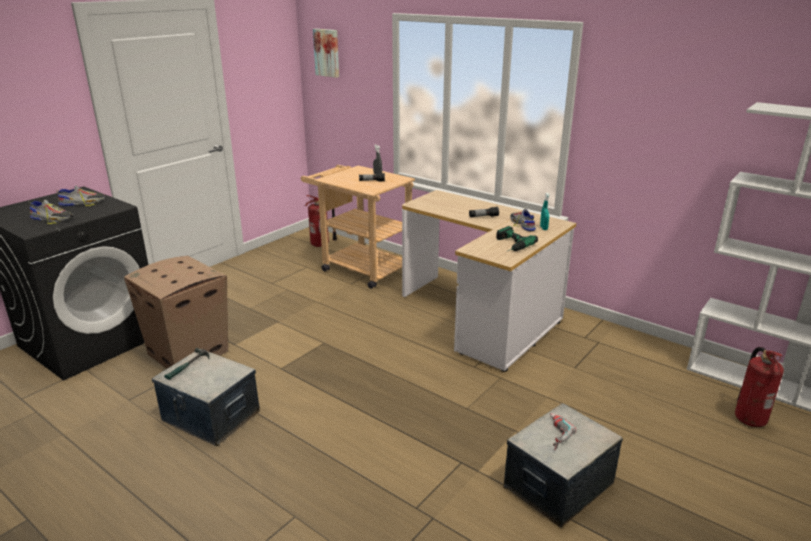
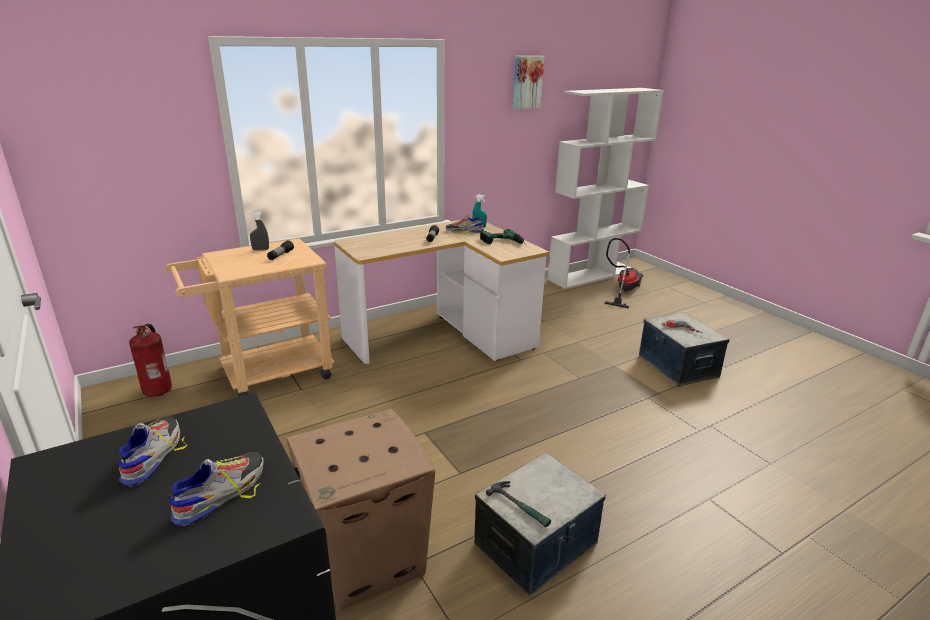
camera: 70 degrees left, 0 degrees up
(327, 52) = (75, 104): picture -> picture (526, 82)
(749, 418) = (622, 290): fire extinguisher -> vacuum cleaner

